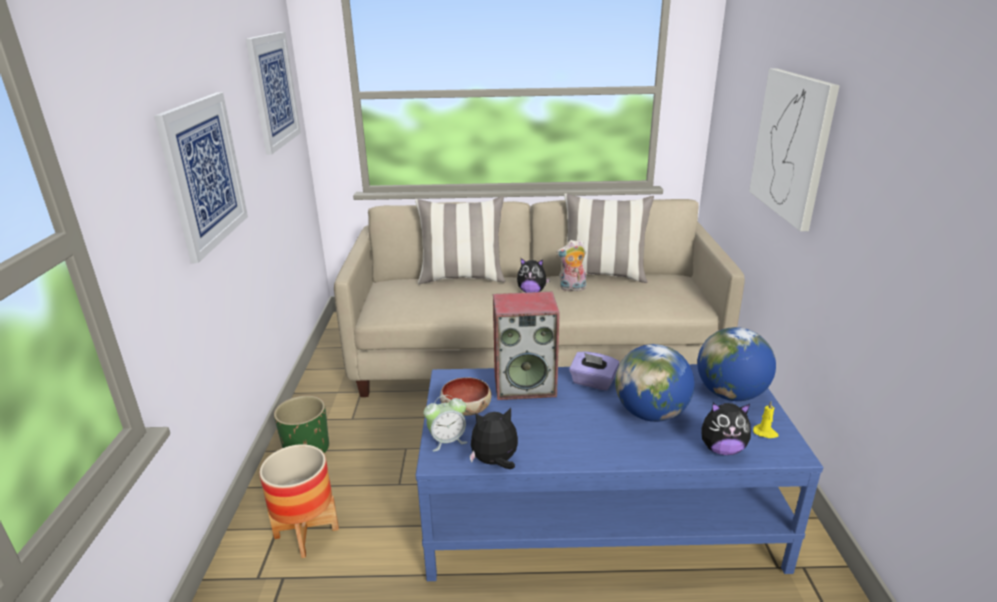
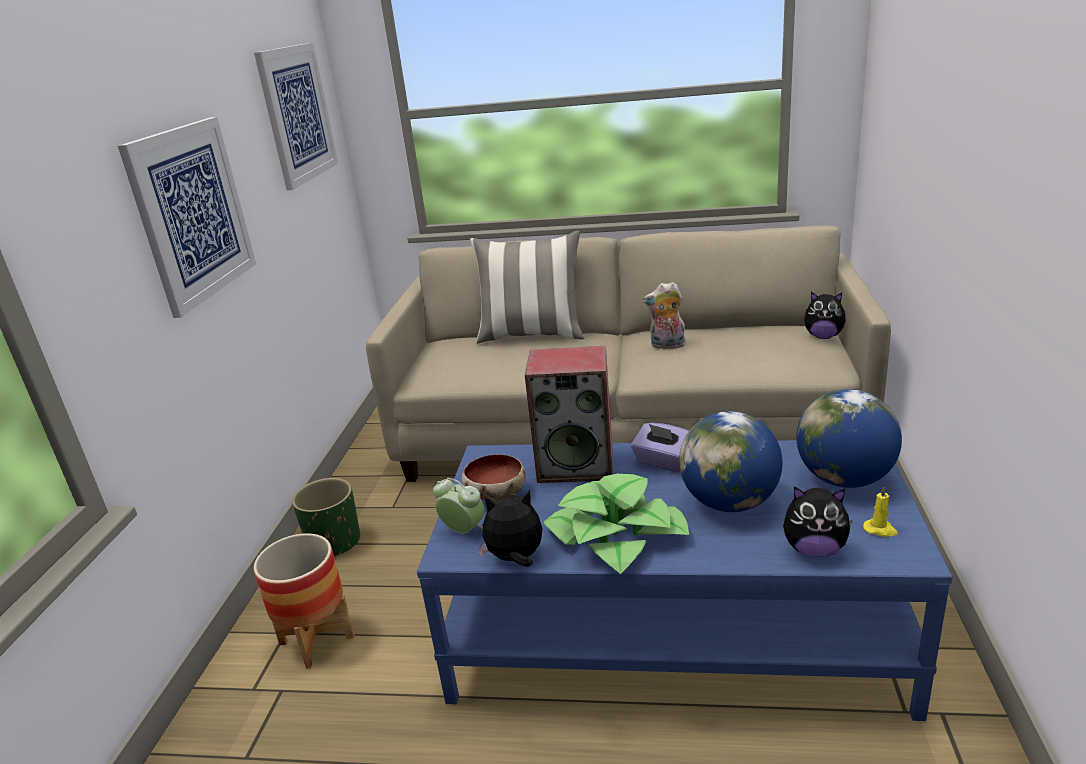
camera: 10 degrees right, 0 degrees up
(447, 441) = (464, 531): alarm clock -> alarm clock turned 135 degrees counterclockwise
(532, 292) = (616, 351): plush toy -> plush toy (823, 336)
(570, 442) = (616, 536): none -> potted plant
(603, 275) = (712, 328): pillow -> none
(792, 145) = (942, 143): picture -> none

